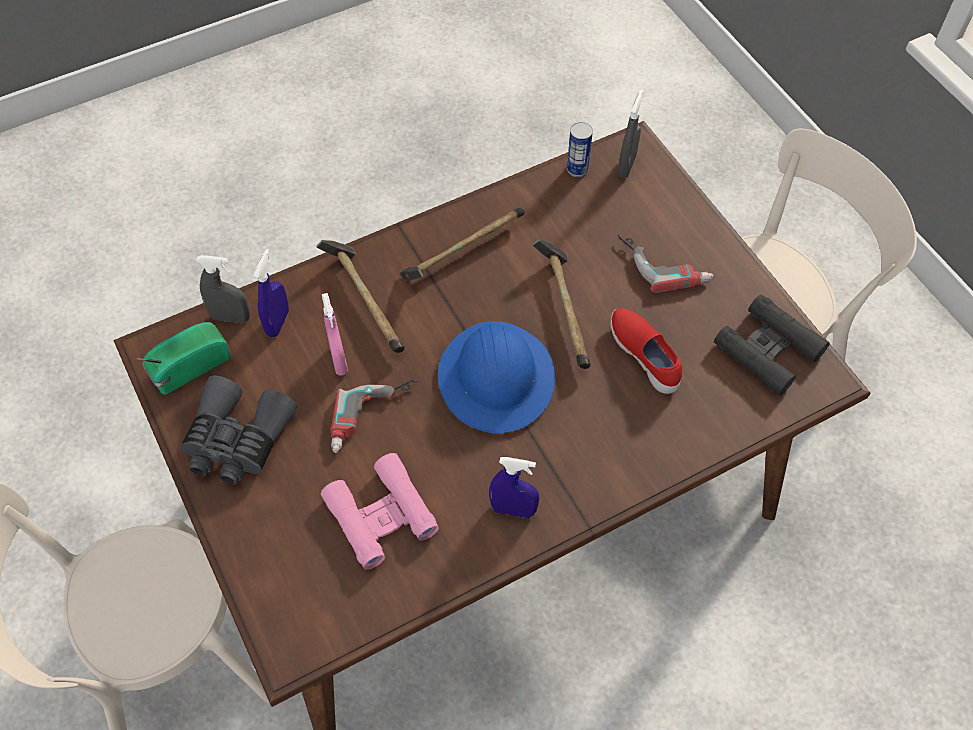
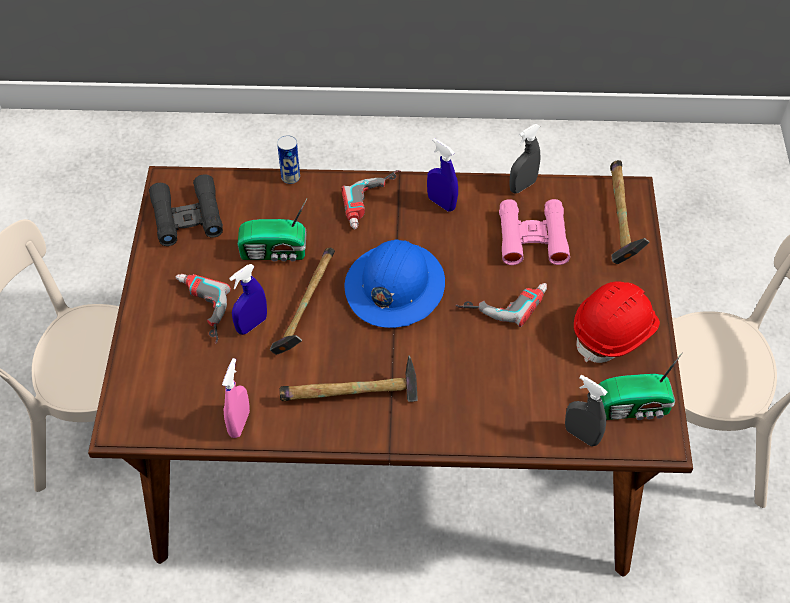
camera: 150 degrees left, 5 degrees down
(237, 441) = (615, 332): grey binoculars -> red hard hat
(278, 323) = (542, 411): blue spray bottle -> blue spray bottle (252, 324)
(339, 360) = (507, 355): pink spray bottle -> pink spray bottle (239, 423)
(366, 302) = (459, 393): hammer -> hammer (619, 221)
(577, 169) = (193, 428): can -> can (290, 177)
(587, 469) = (375, 203): none -> power drill
(626, 166) = (148, 409): grey spray bottle -> grey spray bottle (522, 186)
(645, 356) = (275, 252): red shoe -> radio

